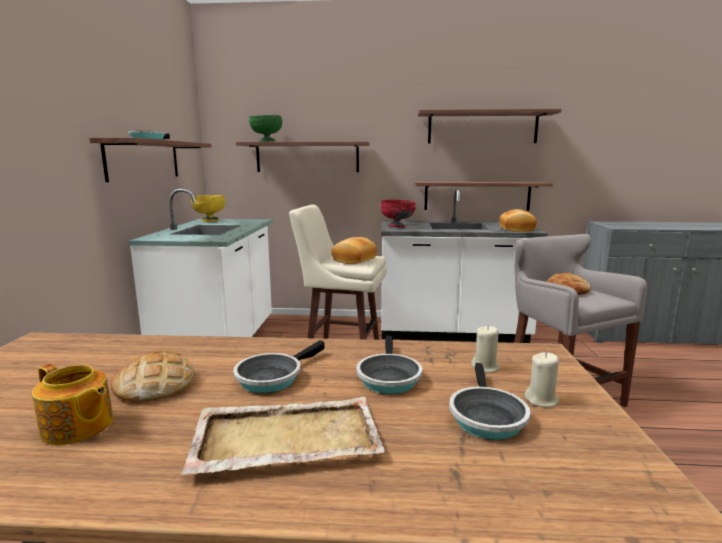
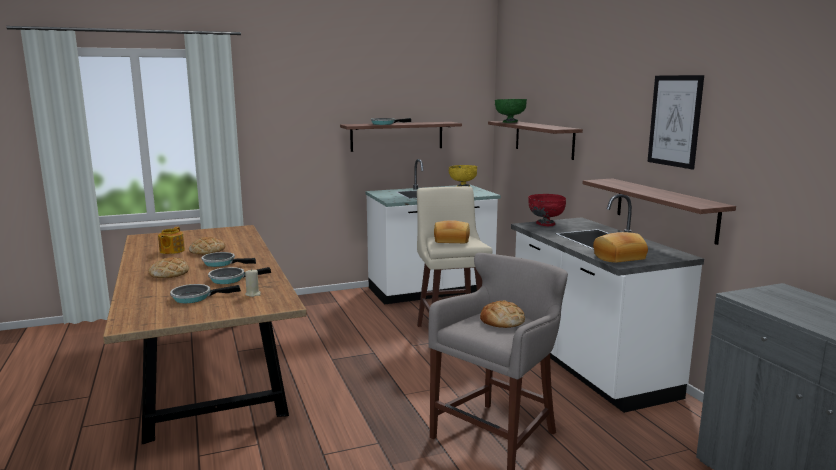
camera: 65 degrees right, 0 degrees up
(285, 438) = (169, 273): beige tray -> bread
(482, 128) = (674, 121): shelf -> picture
(541, 400) = (216, 306): beige candle -> none

